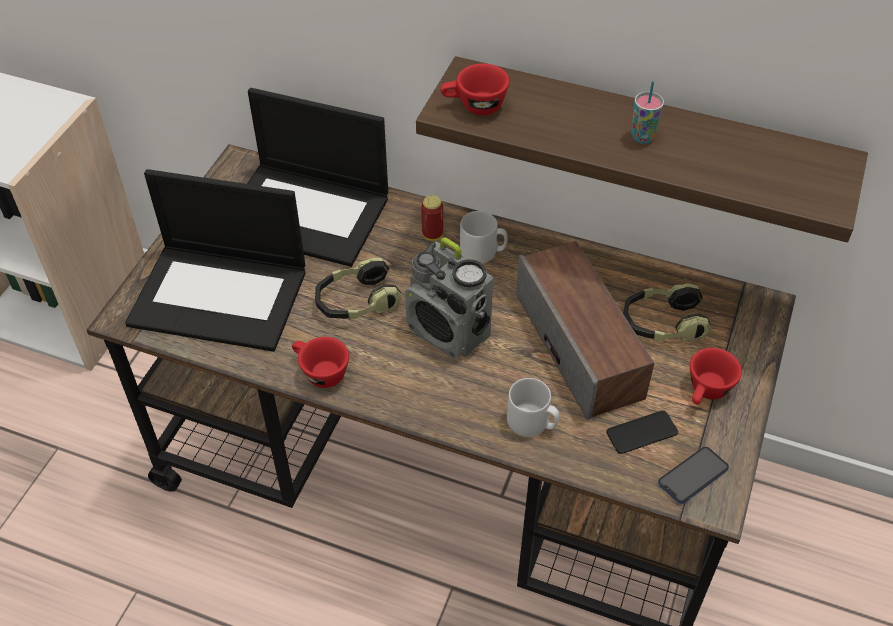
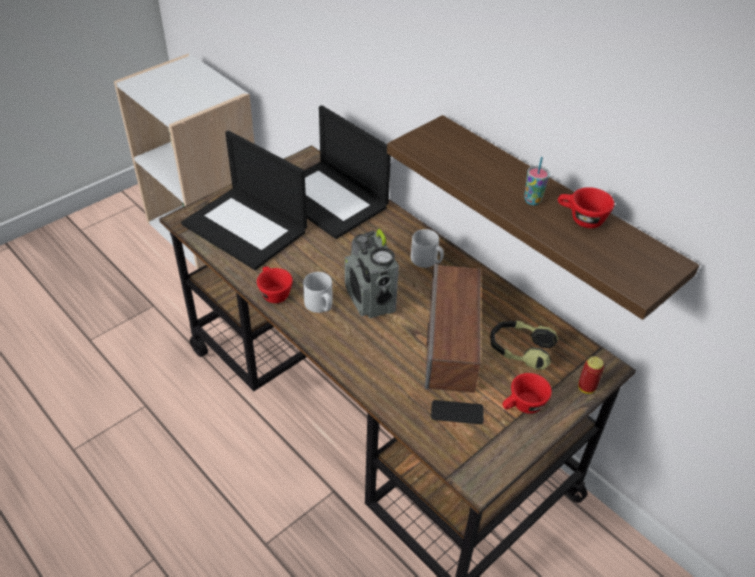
camera: 25 degrees right, 5 degrees down
(356, 302) = (324, 261): headphones -> none
(432, 235) = (400, 239): can -> can (586, 387)
(474, 106) = (431, 147): red cup -> red cup (580, 219)
(532, 423) = (386, 376): grey mug -> grey mug (320, 305)
(692, 476) = (474, 455): phone -> none

